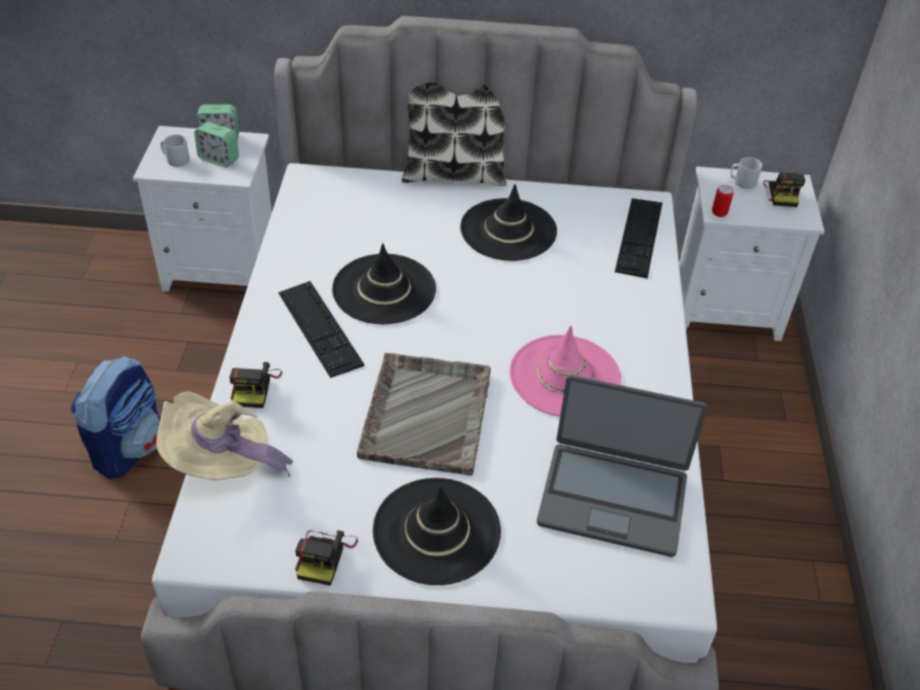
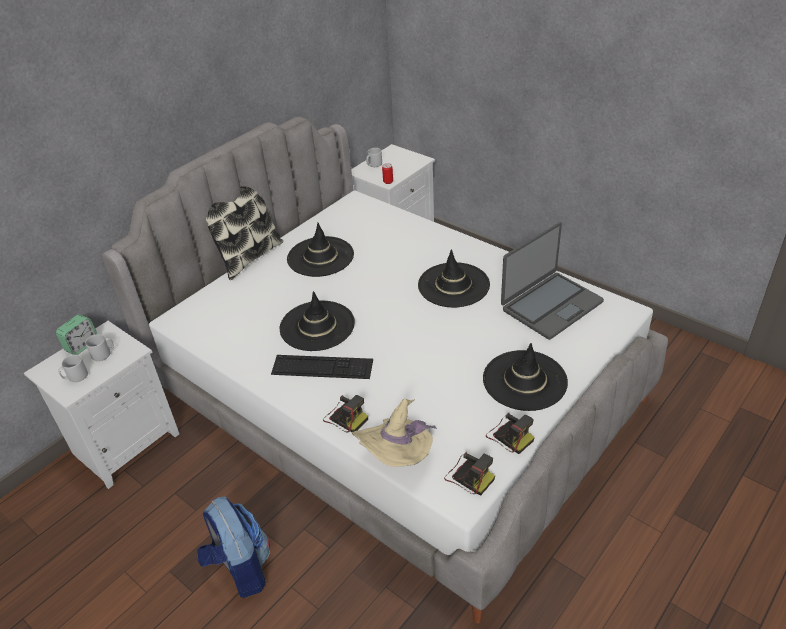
camera: 50 degrees left, 5 degrees down
(219, 159) = (104, 354): alarm clock -> grey mug
(427, 413) = (435, 349): grey tray -> none
(564, 376) = (453, 285): pink hat -> black hat
(639, 237) = (376, 215): keyboard -> none
(782, 193) = (395, 157): camera -> camera (469, 476)

